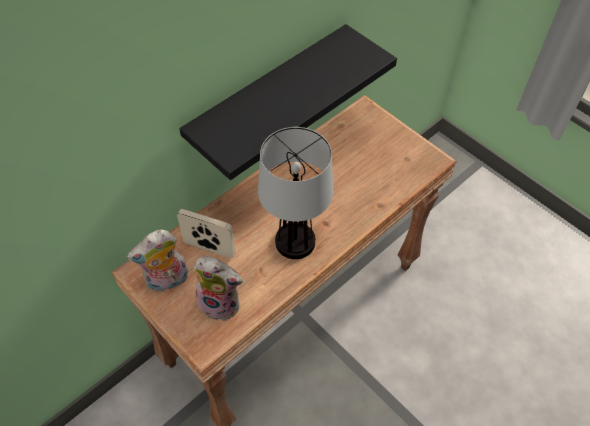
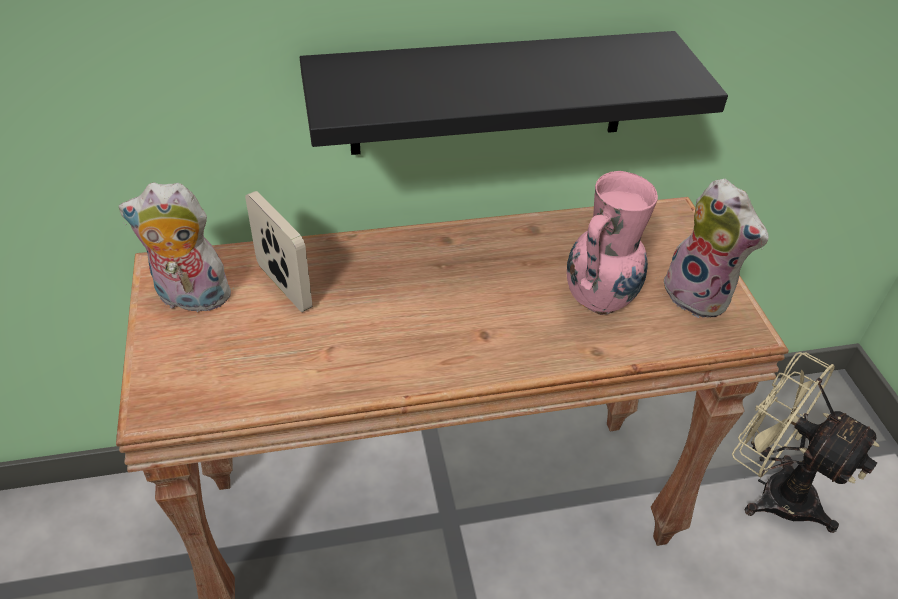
camera: 30 degrees right, 10 degrees down
(221, 303) = (234, 364): plush toy -> plush toy (700, 295)
(294, 242) = (412, 337): table lamp -> none
(363, 176) = (600, 300): none -> pink vase
(440, 214) = (773, 490): none -> beige fan

